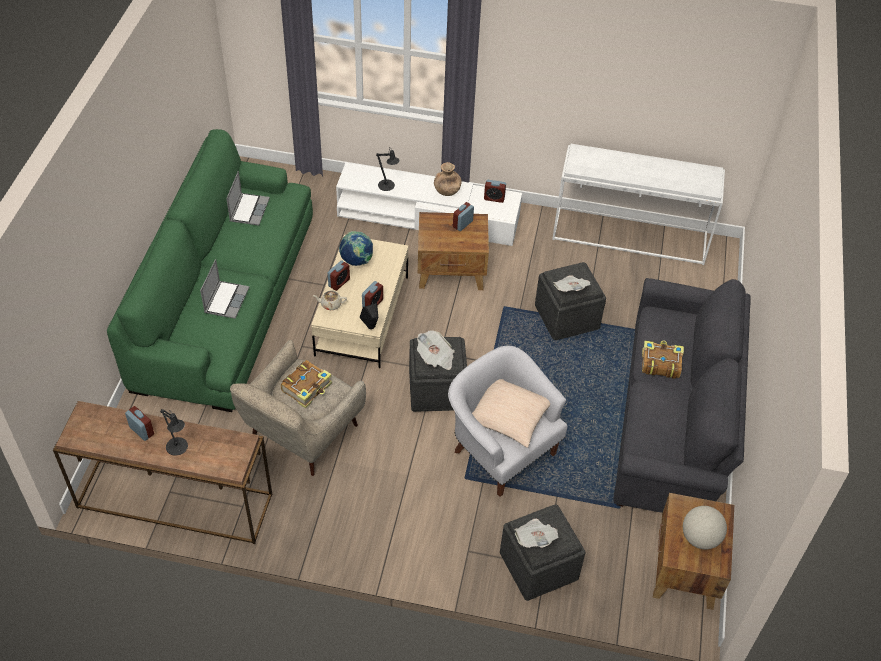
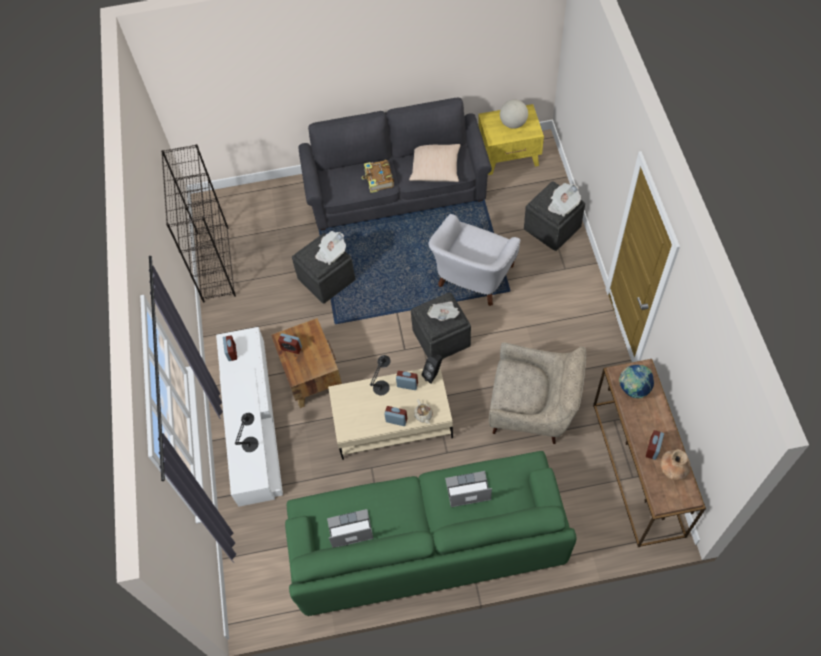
camera: 105 degrees left, 10 degrees up
(178, 448) = (651, 414): black table lamp -> black table lamp (382, 385)
(307, 387) = (520, 387): book -> none
(357, 261) = (365, 418): globe -> globe (633, 388)
(447, 191) = (238, 391): brown vase -> brown vase (673, 470)
(509, 417) = (474, 250): beige pillow -> beige pillow (435, 167)
(631, 235) = (215, 263): white console table -> black bookcase
(684, 569) = (509, 155): brown side table -> yellow side table

